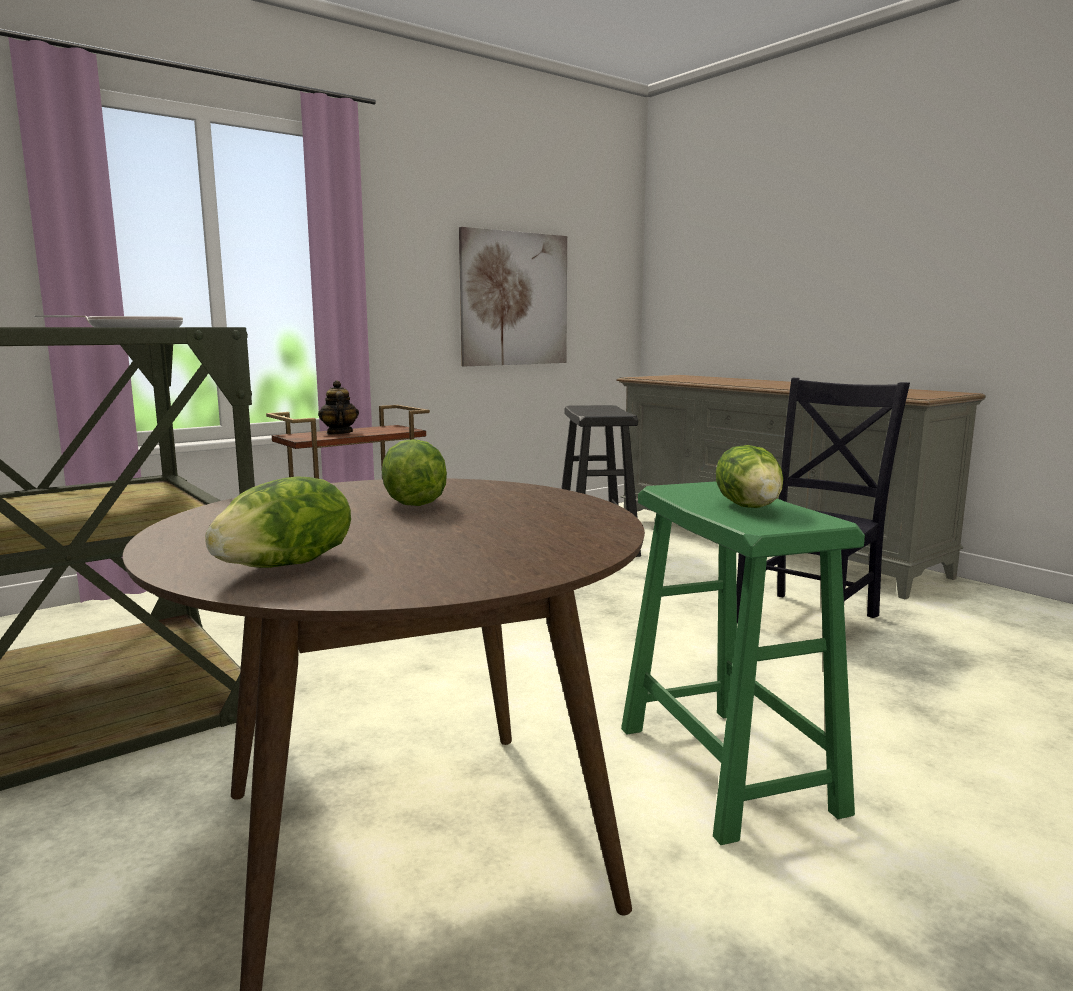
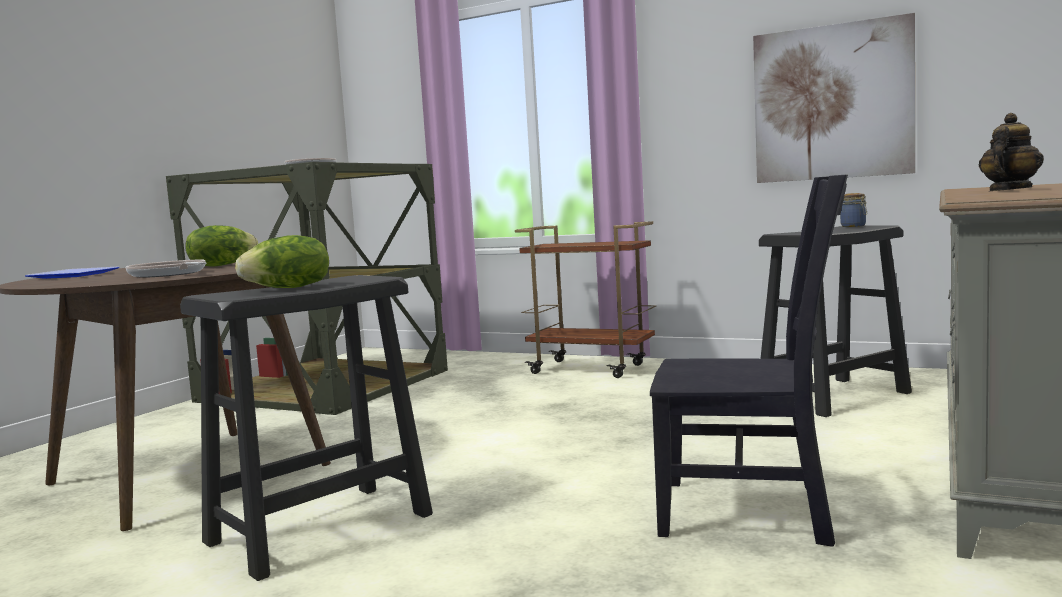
camera: 65 degrees right, 5 degrees down
(288, 565) = (74, 276): lettuce -> plate
(339, 433) = (575, 244): teapot -> teapot (1009, 190)
(530, 522) = (169, 274): none -> frying pan
(587, 406) = (854, 226): none -> jar
(727, 769) = (318, 529): green stool -> black stool

